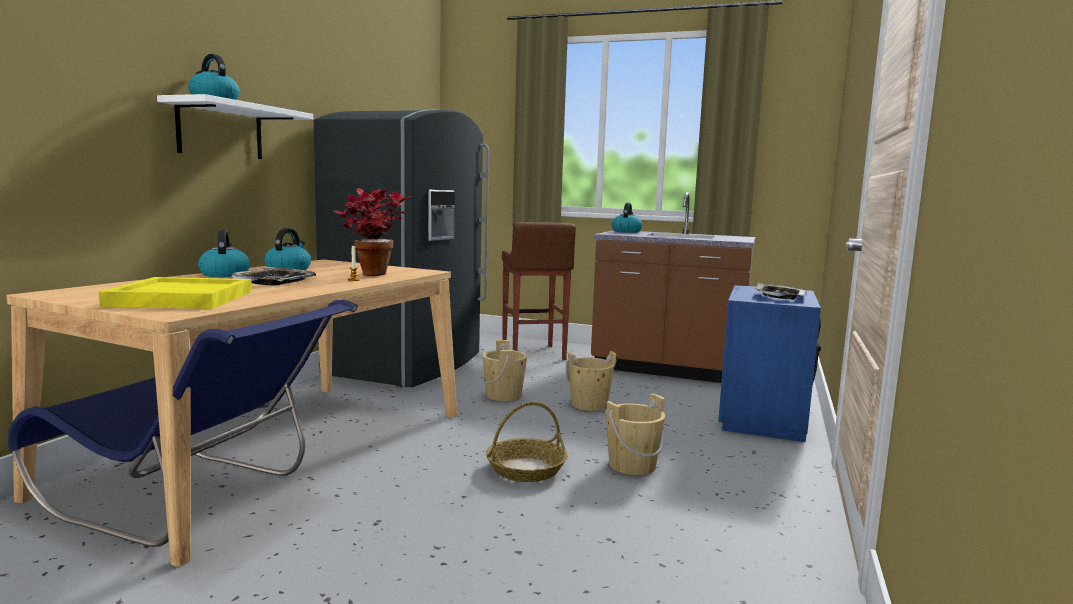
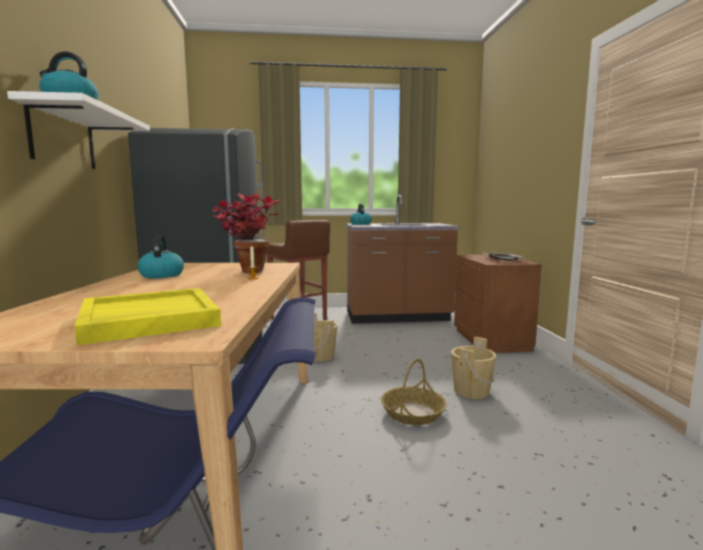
camera: 25 degrees left, 0 degrees up
(224, 274) = (111, 286): kettle -> none
(274, 282) = (189, 288): tray -> none
(589, 405) = (385, 351): beige bucket -> none
(764, 418) = (492, 340): blue nightstand -> brown nightstand

